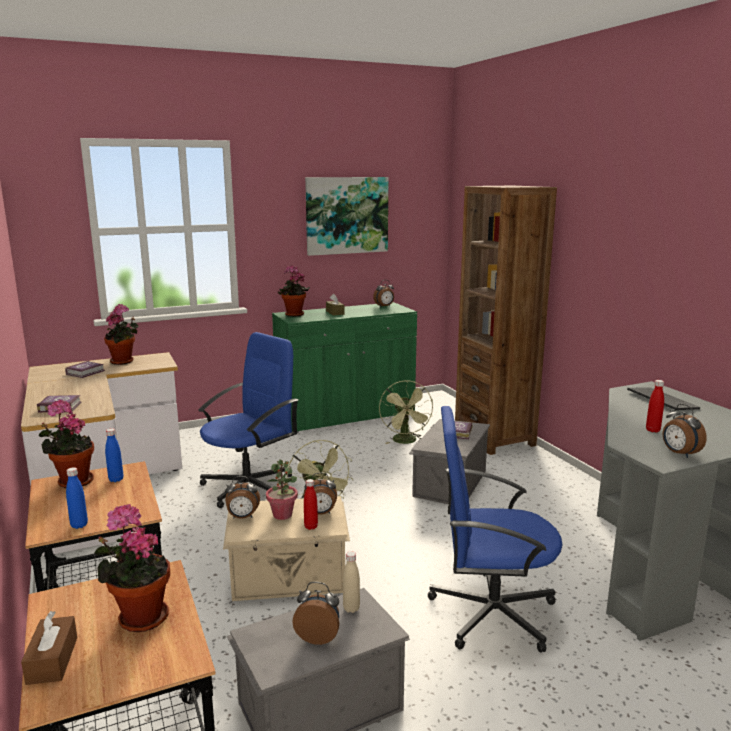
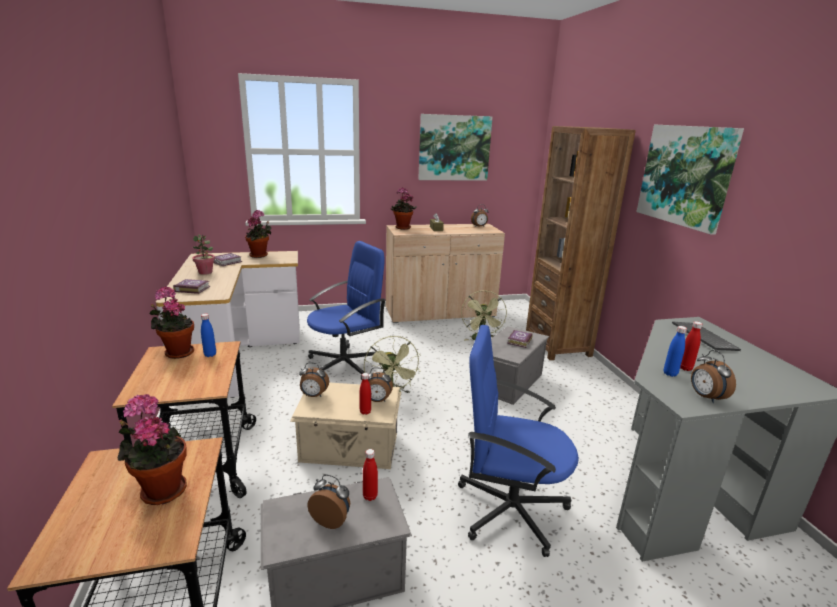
camera: 10 degrees right, 5 degrees up
(52, 660) = (71, 521): brown tissue box -> none
(79, 525) = (161, 392): blue bottle -> blue bottle (670, 373)
(282, 515) = (346, 398): potted plant -> potted plant (205, 272)
(346, 415) = (440, 312): green cabinet -> beige cabinet
(351, 608) = (370, 496): beige bottle -> red bottle
(617, 233) = (686, 175): none -> picture

